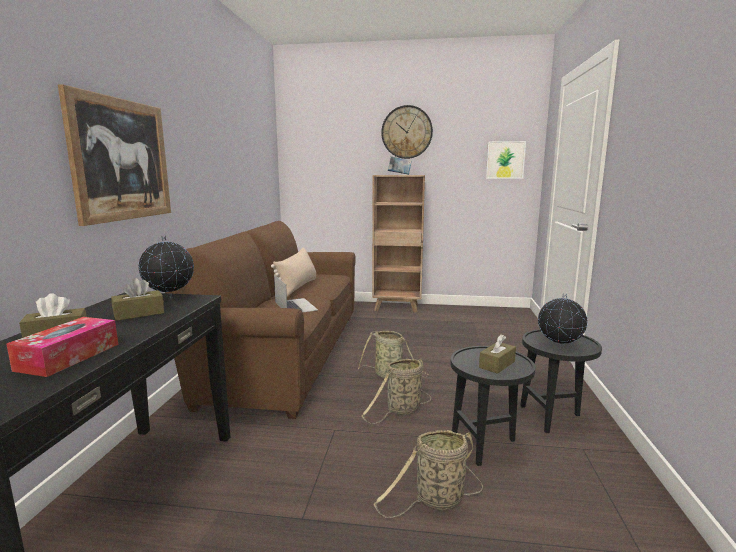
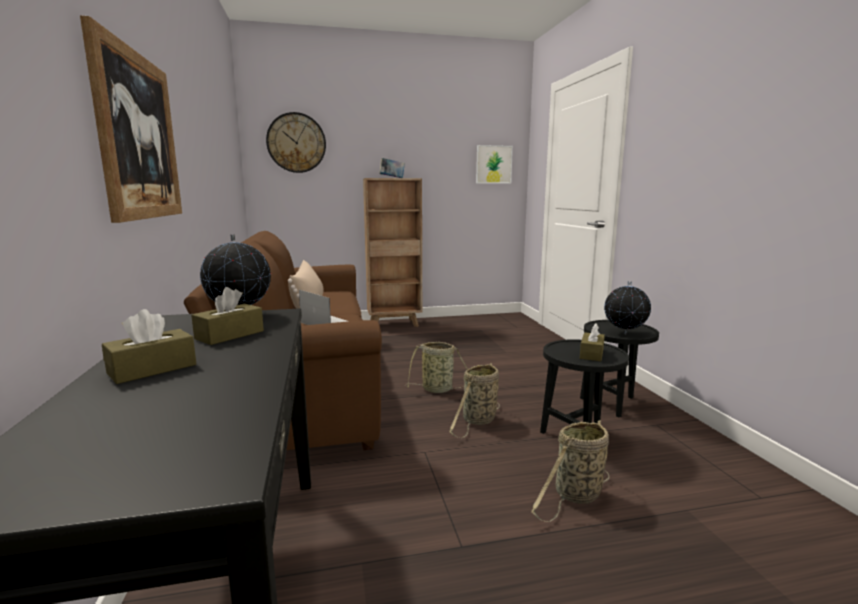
camera: 20 degrees left, 0 degrees up
(69, 357) = (220, 389): tissue box -> none
(406, 132) = (394, 132): wall clock -> wall clock (296, 143)

